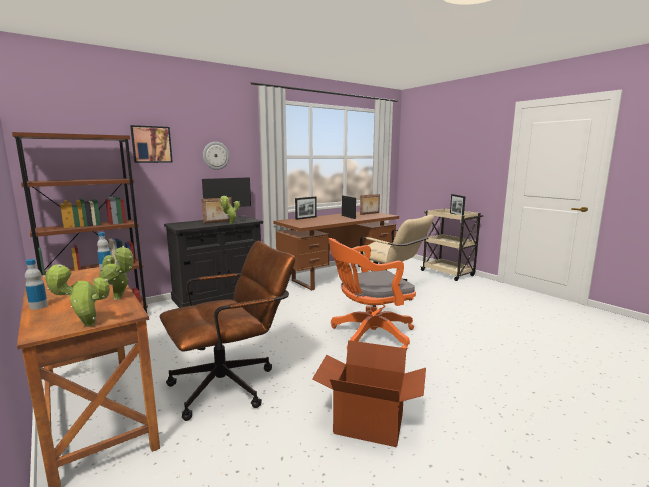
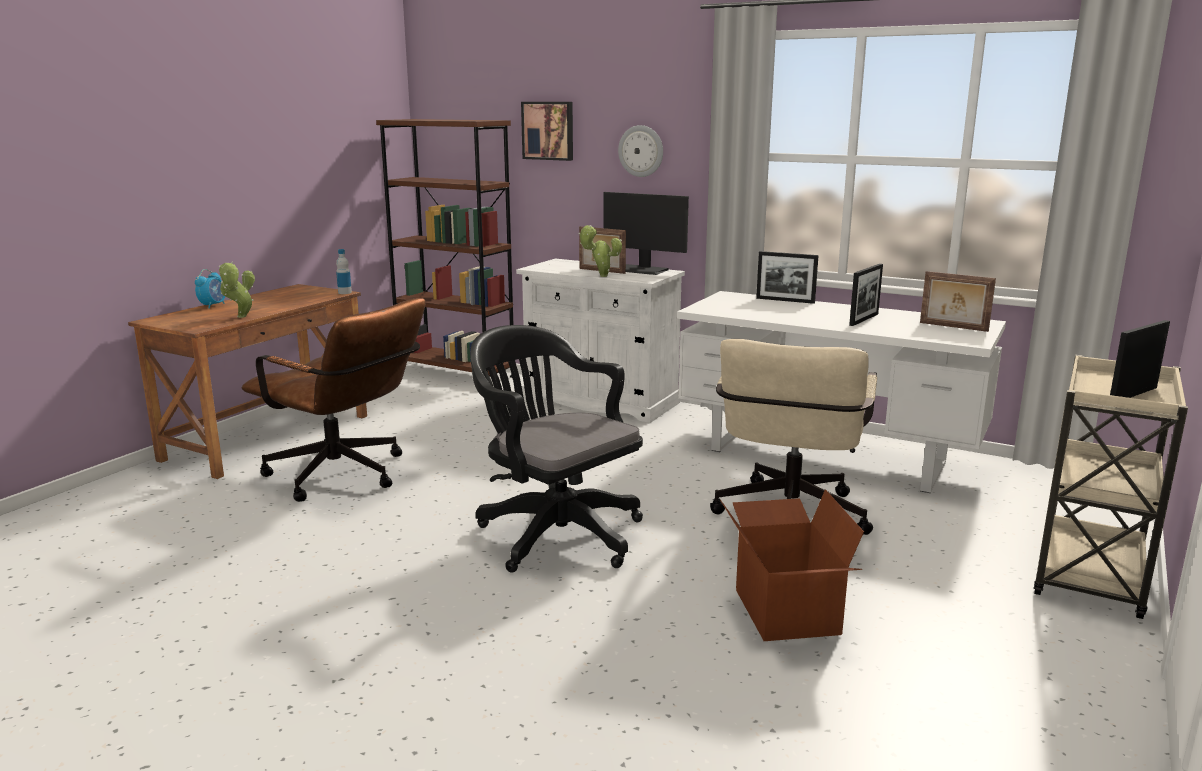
camera: 65 degrees right, 5 degrees up
(38, 306) = (213, 305): bottle -> alarm clock
(85, 325) = (168, 325): potted plant -> none
(219, 296) = (600, 401): black cabinet -> white cabinet
(338, 277) = (827, 456): brown desk -> white desk
(368, 335) = (555, 533): orange office chair -> black office chair
(368, 424) = (283, 574): cardboard box -> cardboard box (784, 611)

